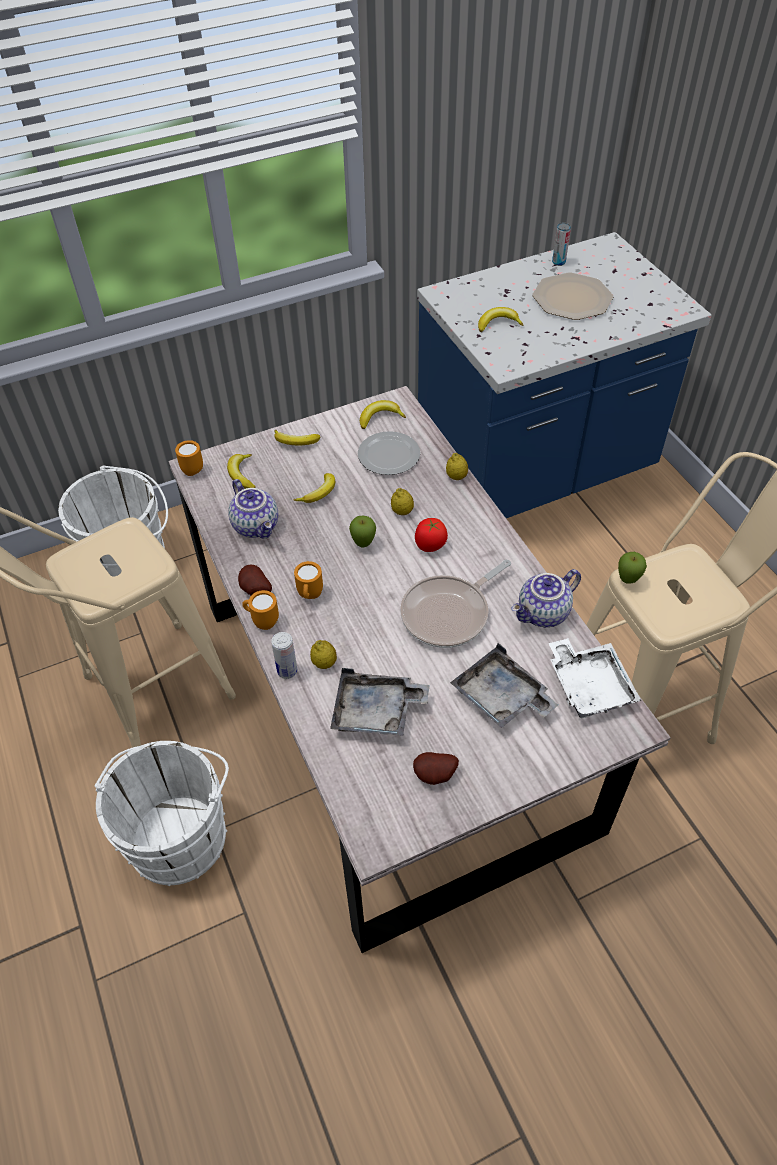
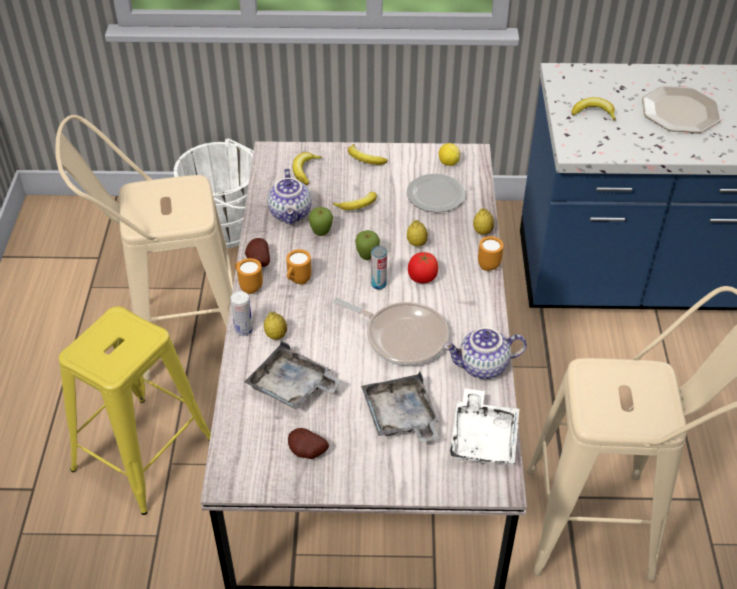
camera: 25 degrees right, 5 degrees down
(180, 833) = (143, 454): white bucket -> yellow stool
(190, 469) = (267, 153): orange mug -> orange mug (487, 264)
(380, 418) = (448, 162): banana -> lemon
(449, 613) = (402, 336): frying pan -> frying pan turned 135 degrees counterclockwise
(558, 262) = (690, 76): can -> can (378, 284)
(627, 580) = (582, 370): apple -> apple (321, 234)

